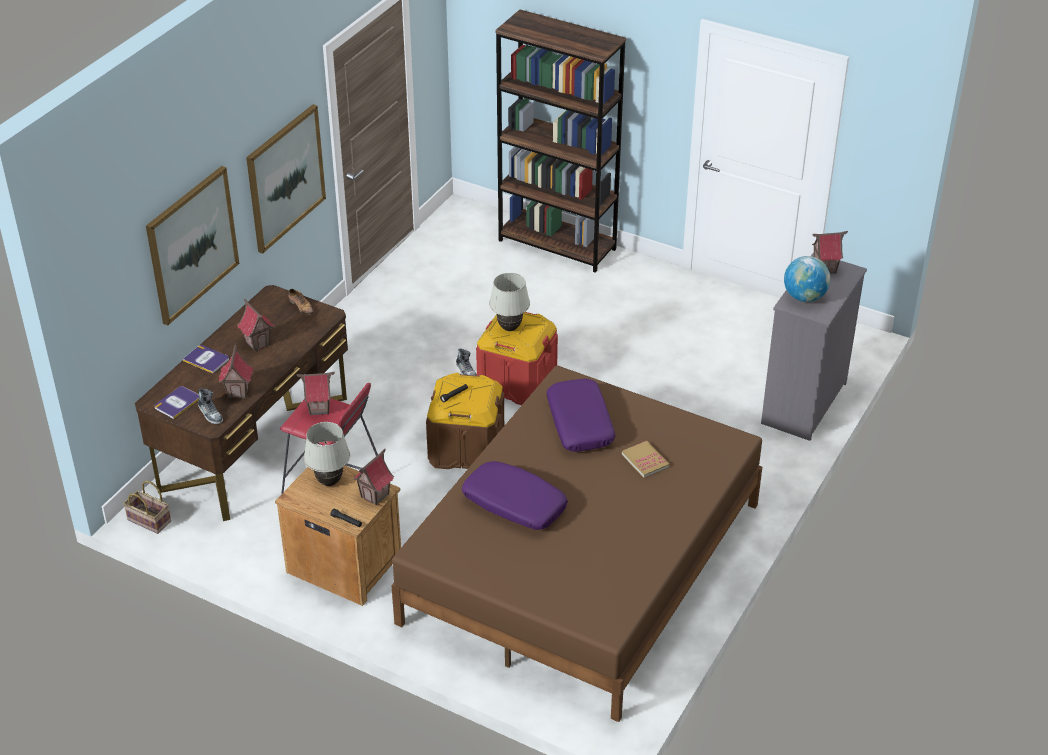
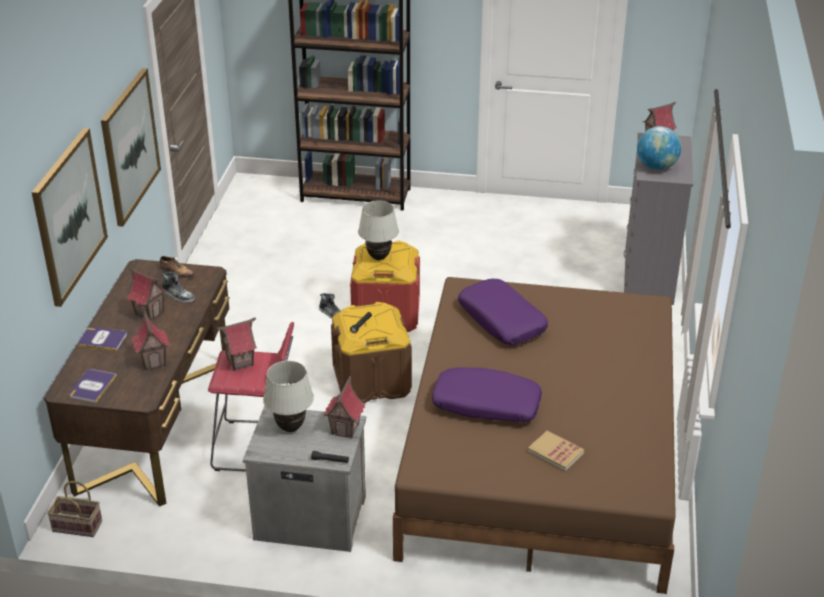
camera: 20 degrees left, 5 degrees down
(210, 413) = (134, 388): shoe -> shoe (178, 295)
(343, 564) = (309, 516): brown nightstand -> grey nightstand
(645, 461) = (583, 339): book -> book (555, 452)

